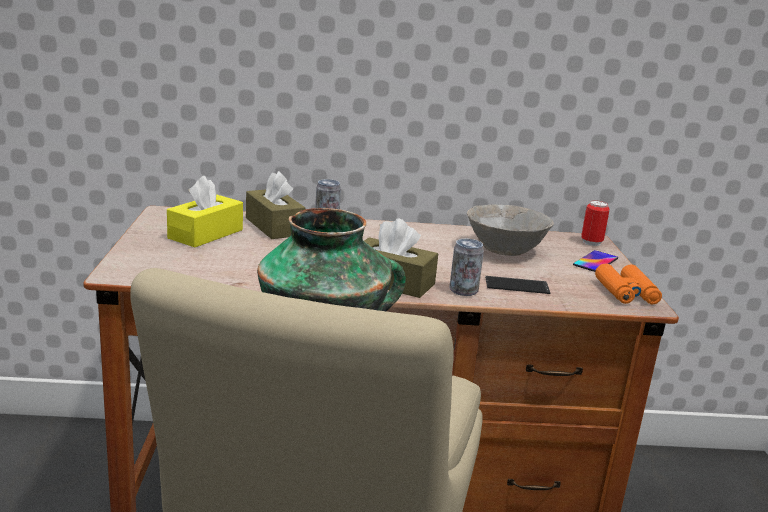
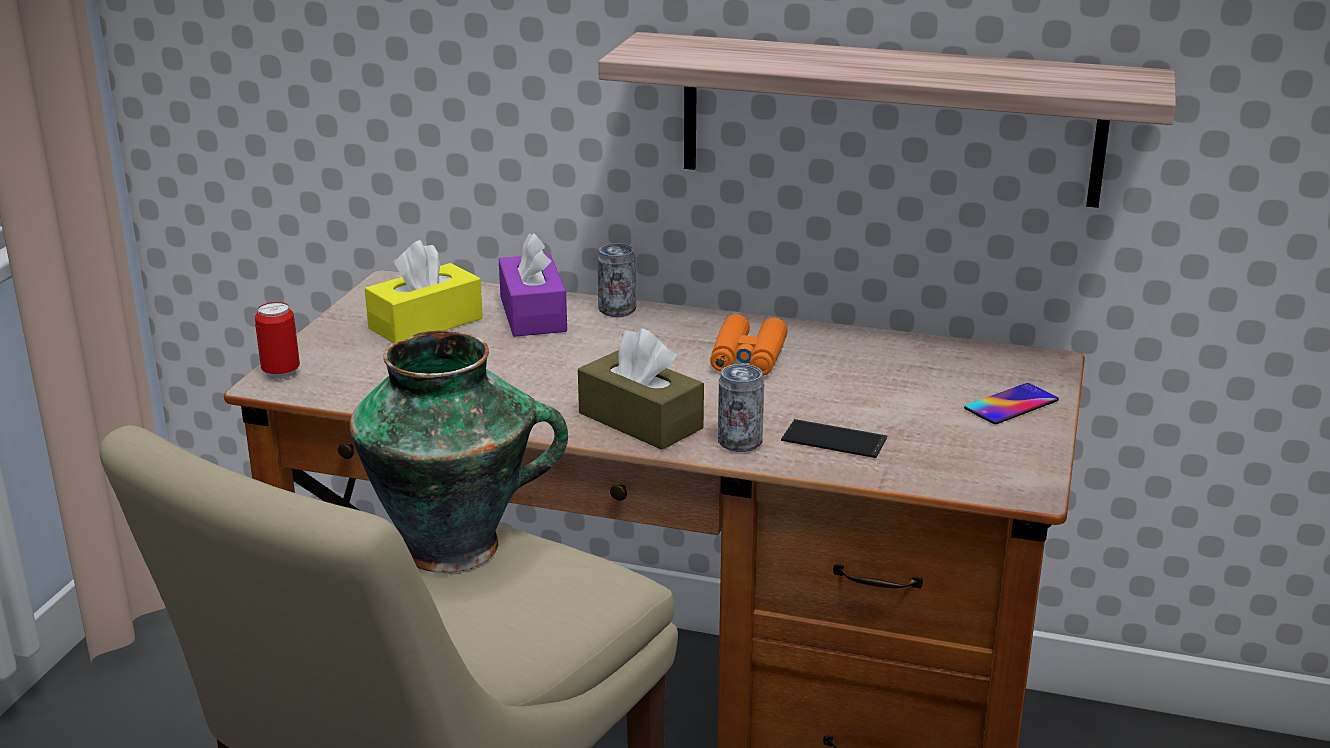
camera: 20 degrees right, 5 degrees up
(274, 226) = (533, 314): brown tissue box -> purple tissue box
(498, 97) = (889, 119): none -> shelf
(504, 251) = (866, 376): grey bowl -> none
(591, 242) = (1039, 367): can -> can (281, 373)
(626, 293) = (1011, 465): orange binoculars -> orange binoculars (748, 357)

